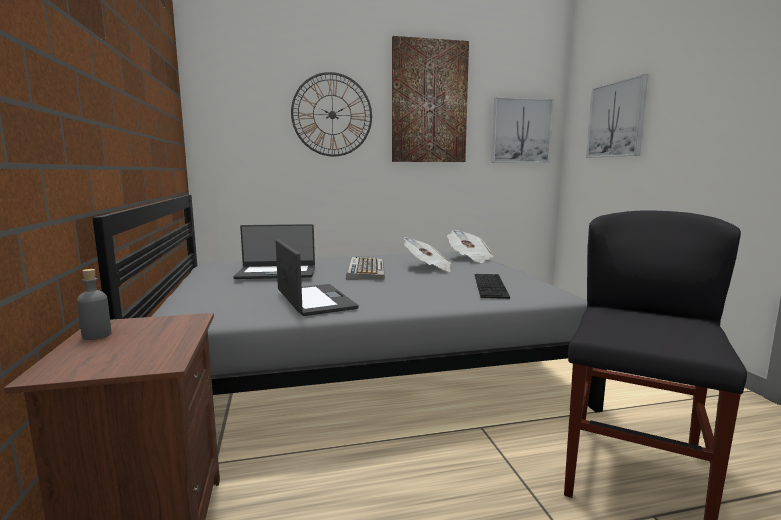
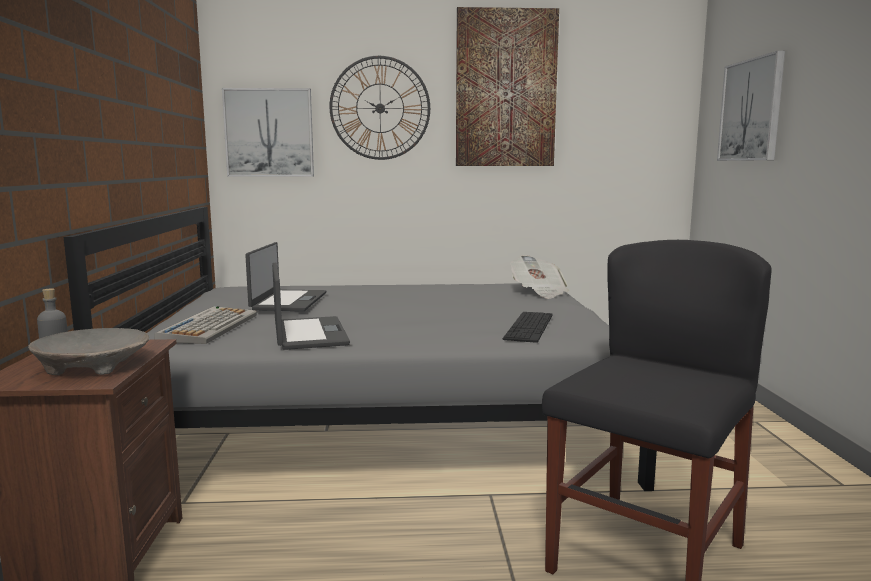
camera: 10 degrees right, 0 degrees up
(146, 346) = (93, 366): none -> beige bowl
(276, 273) = (288, 301): laptop -> laptop turned 90 degrees counterclockwise
(365, 269) = (394, 301): keyboard -> keyboard (209, 327)
(428, 268) = (474, 302): newspaper -> none
(521, 131) = (634, 124): picture -> picture (269, 133)

